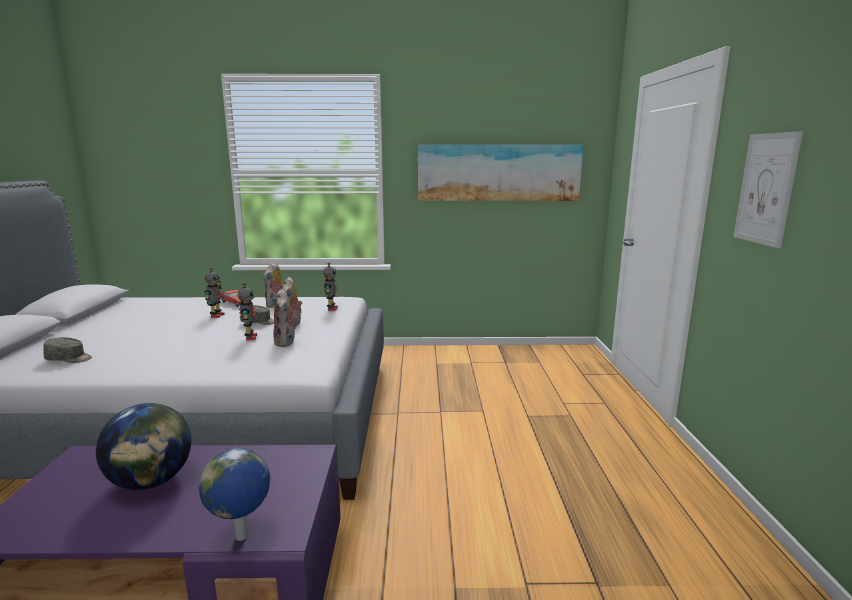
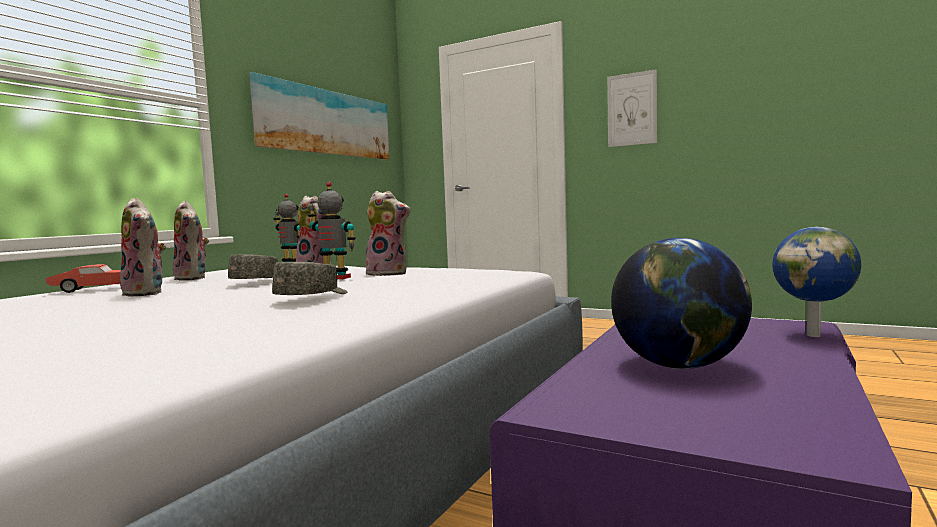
camera: 60 degrees left, 10 degrees down
(69, 359) = (124, 351): grey cap -> grey cap (313, 297)
(216, 315) = (147, 293): toy robot -> plush toy

